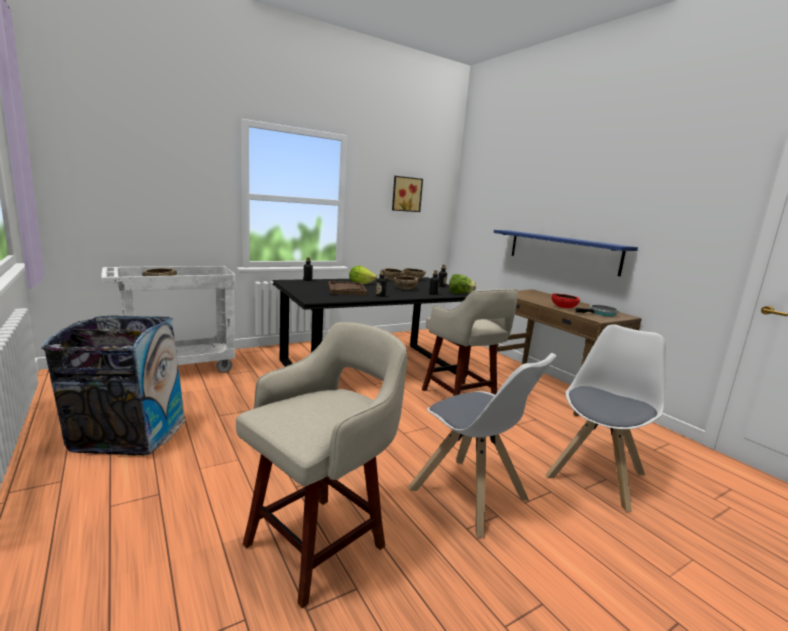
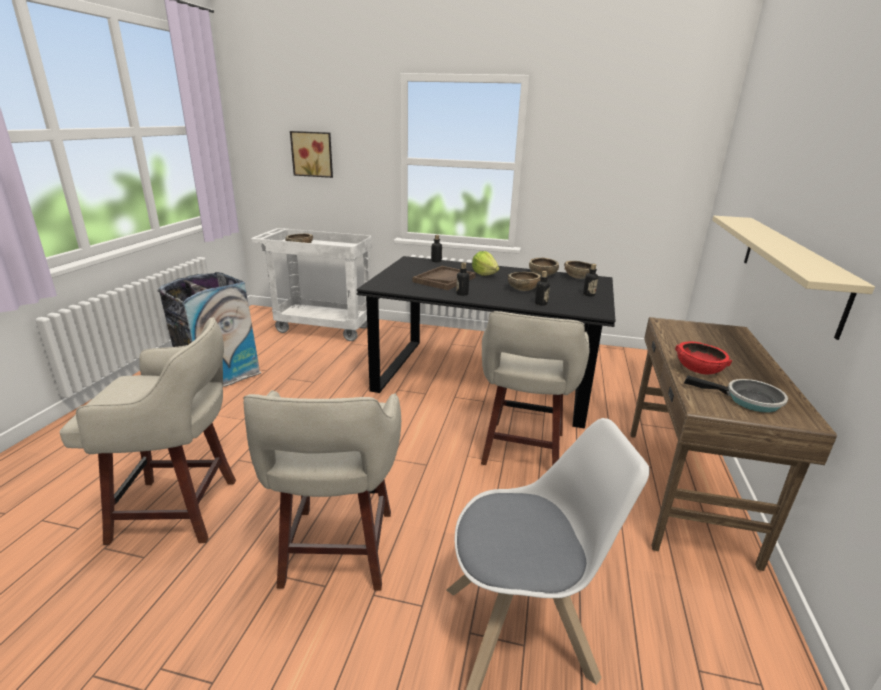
camera: 45 degrees right, 10 degrees up
(406, 194) = (622, 152): picture -> picture (313, 154)
(460, 293) = (586, 310): lettuce -> none
(471, 496) = (336, 552): chair -> beige stool
(562, 251) = (790, 268): blue shelf -> beige shelf

